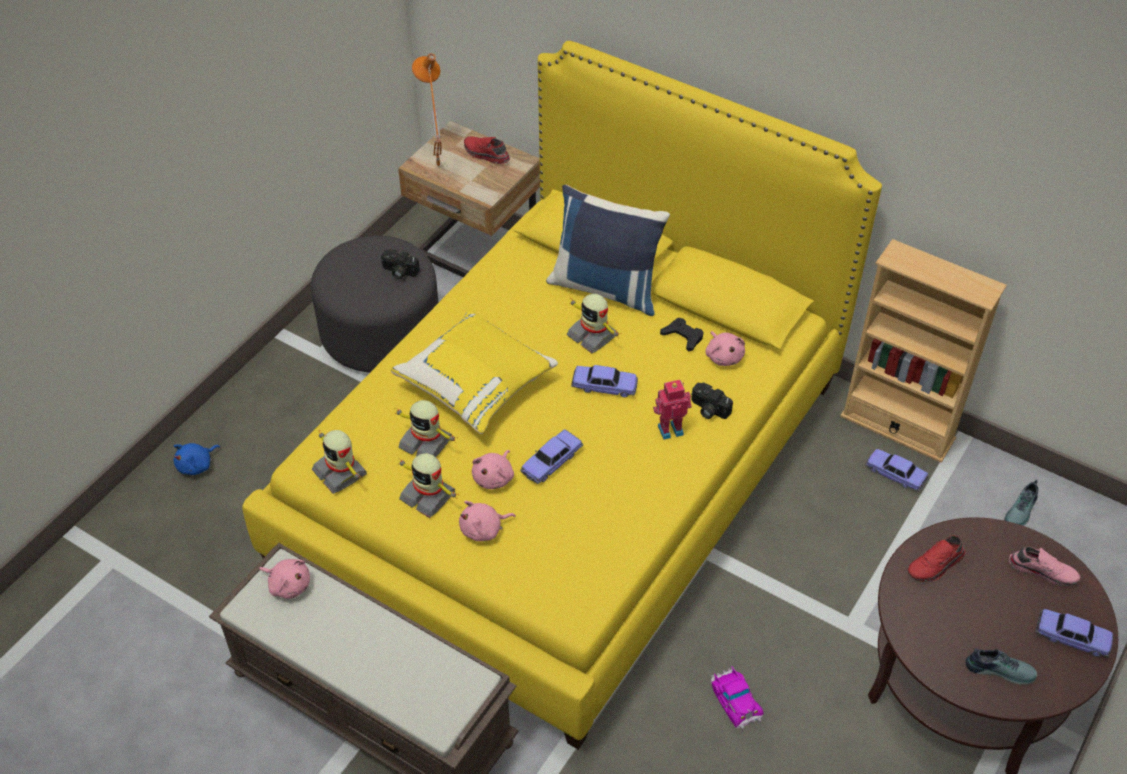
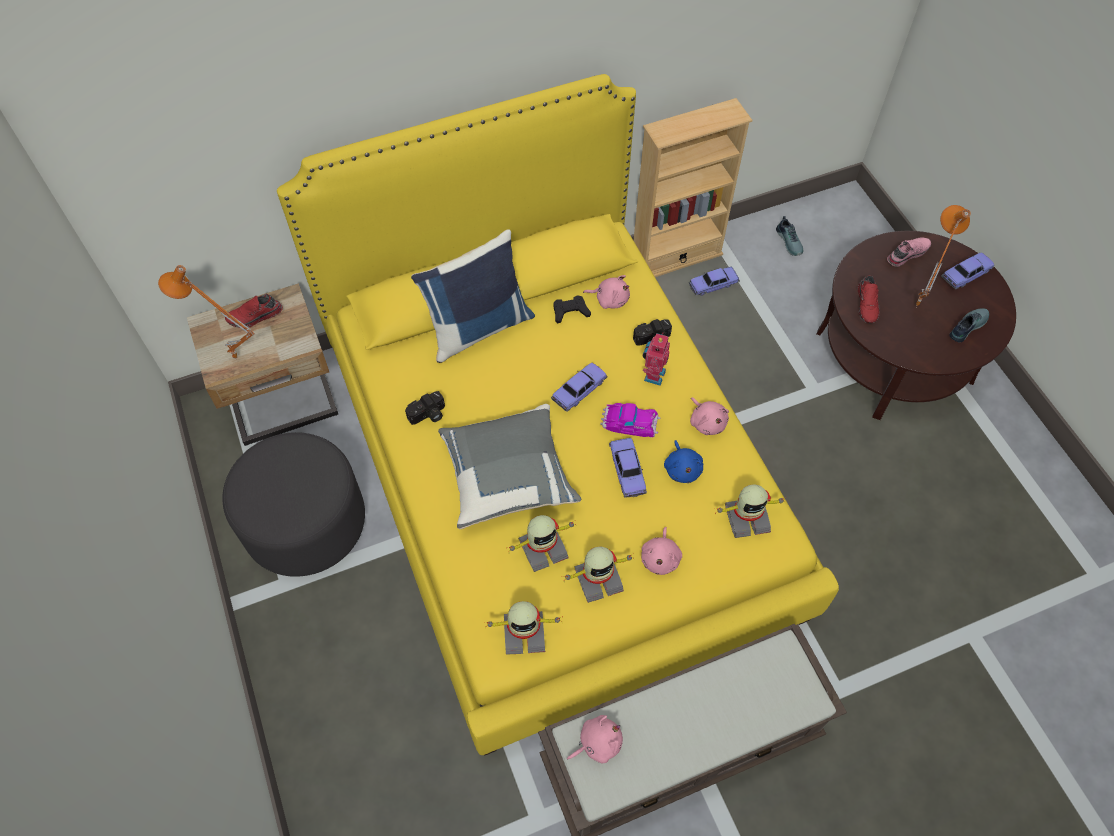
camera: 55 degrees left, 10 degrees up
(197, 465) = (327, 758): blue plush toy -> blue plush toy (682, 468)
(399, 272) = (305, 463): camera -> camera (428, 415)
(477, 385) = (508, 476): yellow pillow -> grey pillow
(494, 477) = (613, 519): pink plush toy -> pink plush toy (707, 422)
(593, 335) = (520, 366): toy robot -> toy robot (746, 517)
(735, 699) = (828, 495): toy car -> toy car (630, 422)
(979, 607) = (914, 305): none -> orange table lamp

